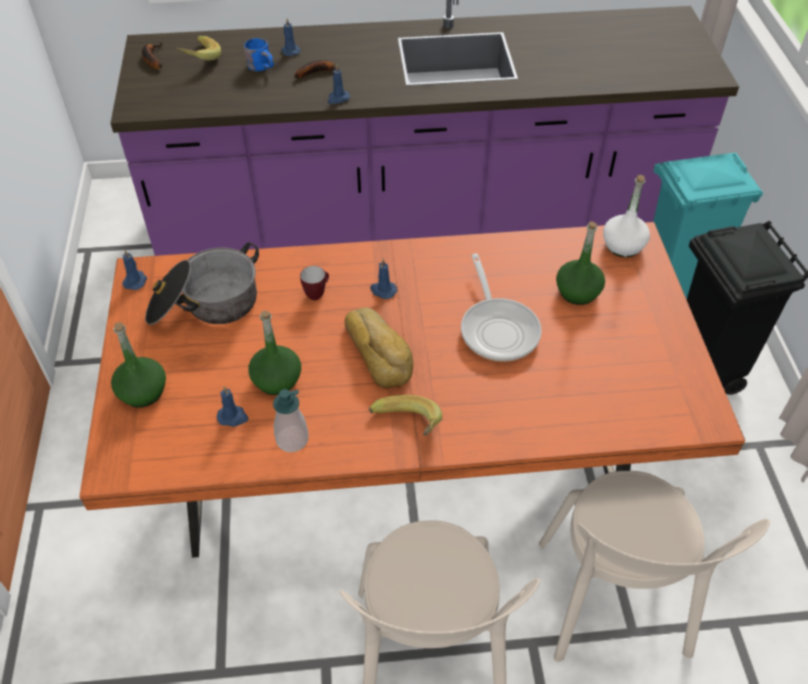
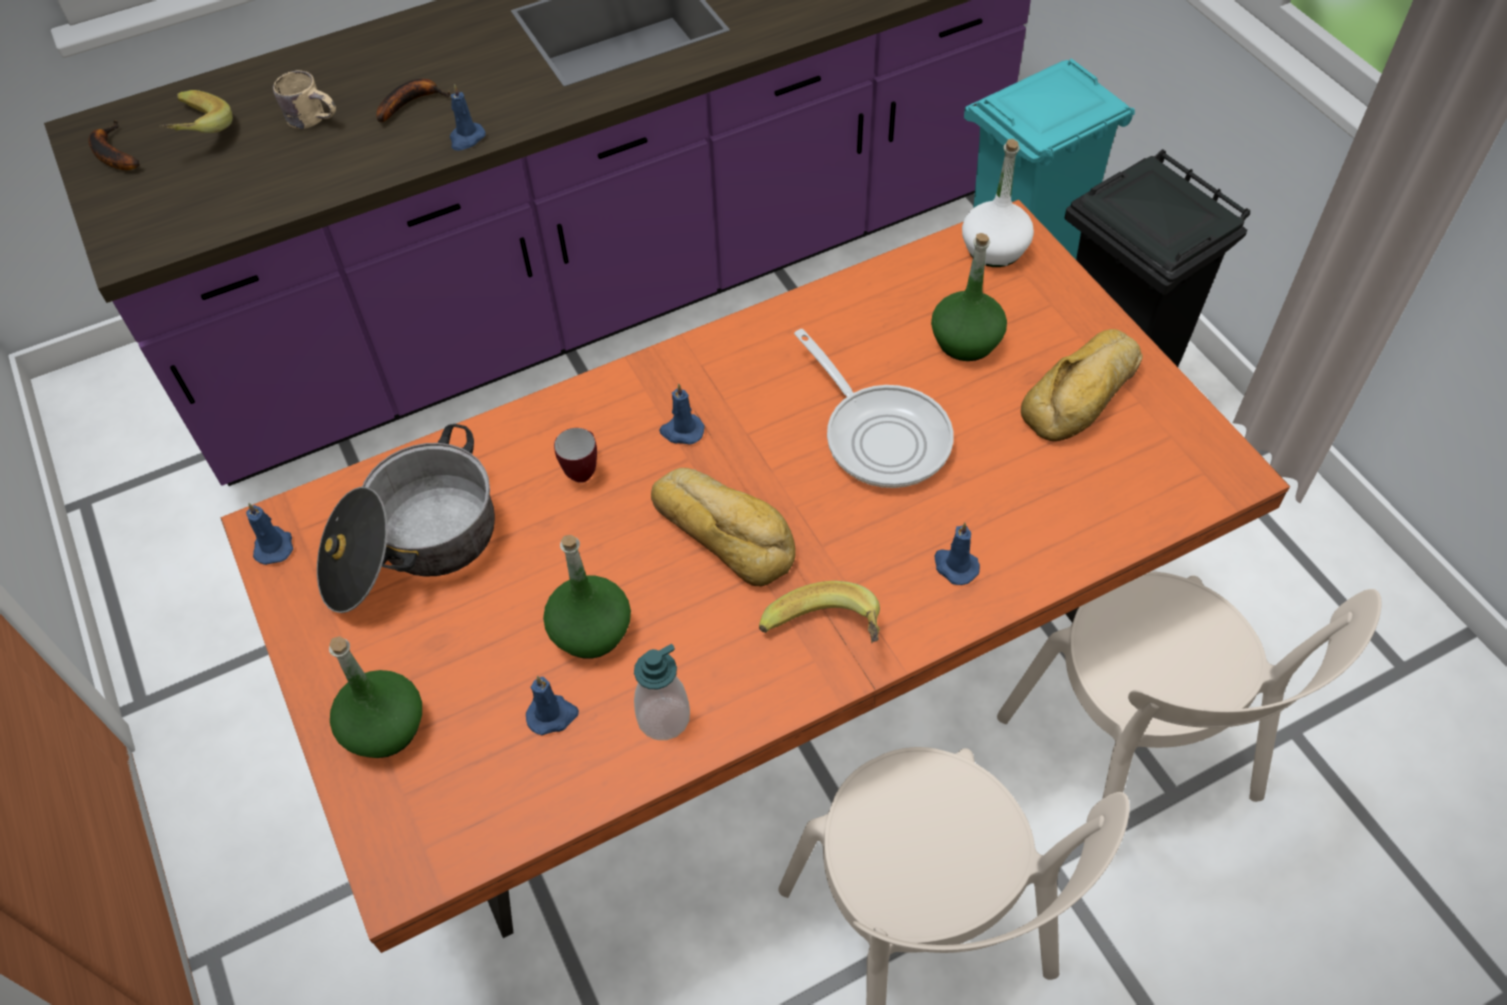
camera: 20 degrees left, 5 degrees up
(263, 67) = (315, 118): blue mug -> beige mug
(290, 51) = (345, 78): blue candle -> blue candle (954, 566)
(636, 345) = (1084, 394): none -> bread

